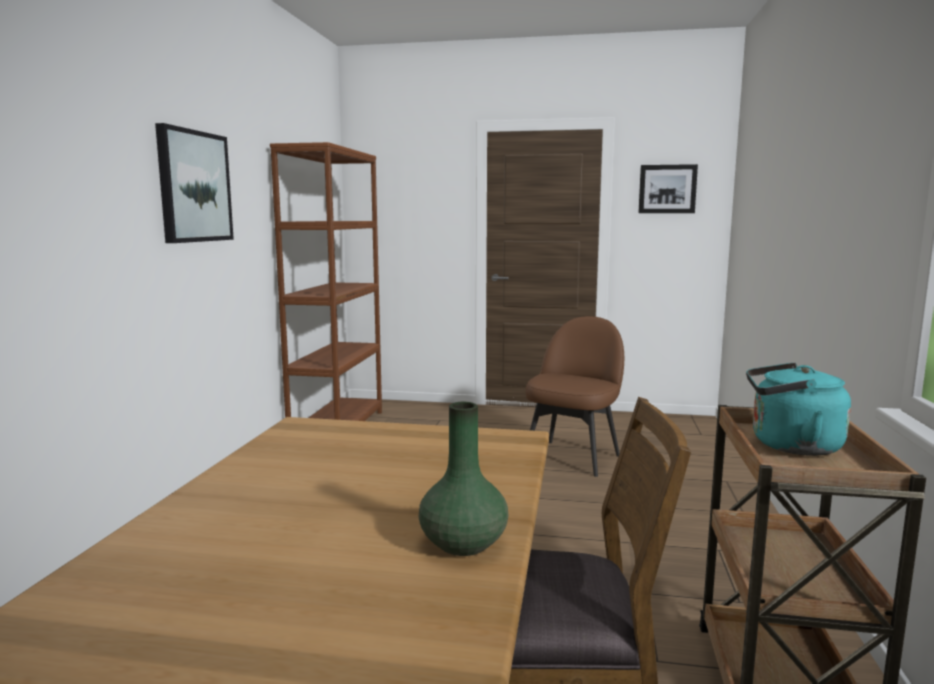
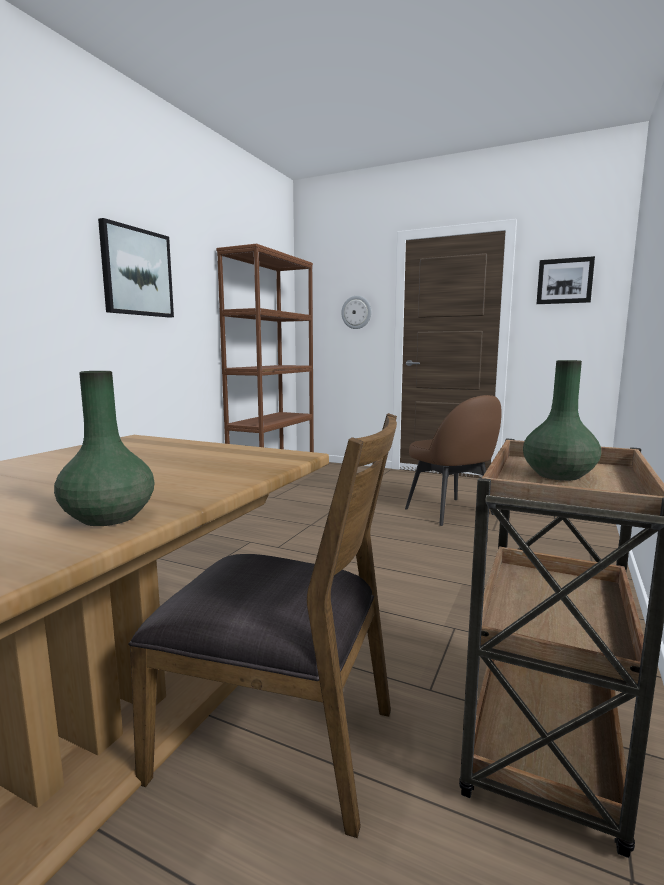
camera: 15 degrees right, 0 degrees up
(427, 215) = (356, 312): none -> wall clock
(573, 457) = (450, 512): brown chair -> brown chair turned 105 degrees clockwise
(790, 446) = (557, 475): turquoise kettle -> green vase

